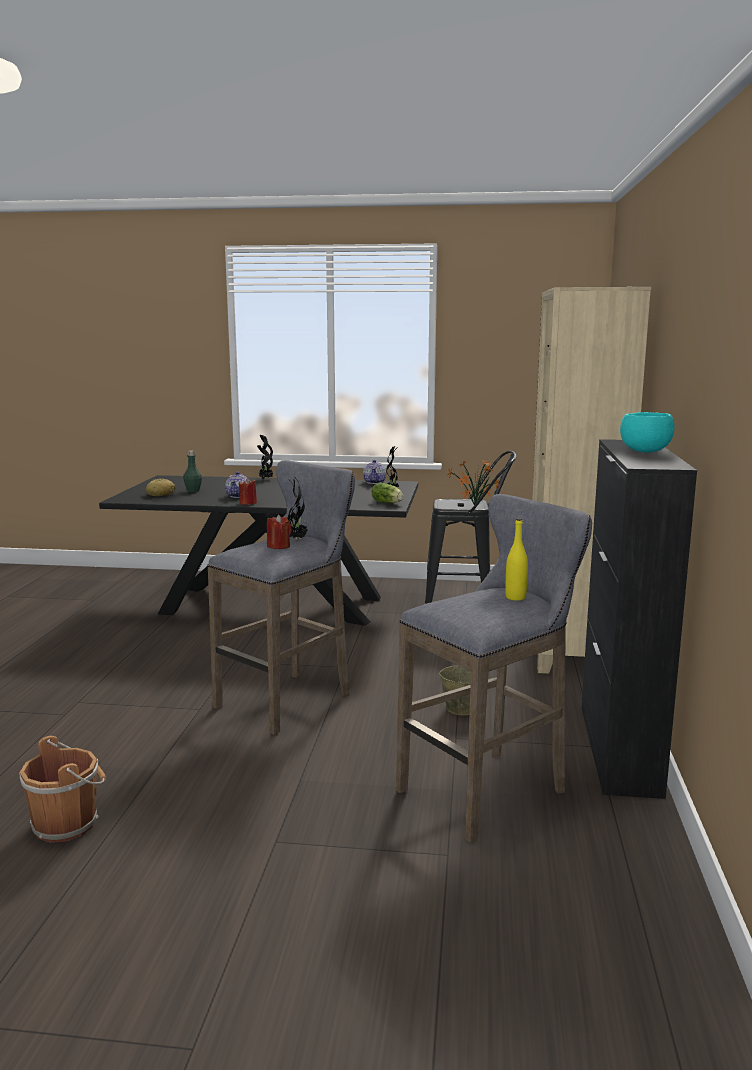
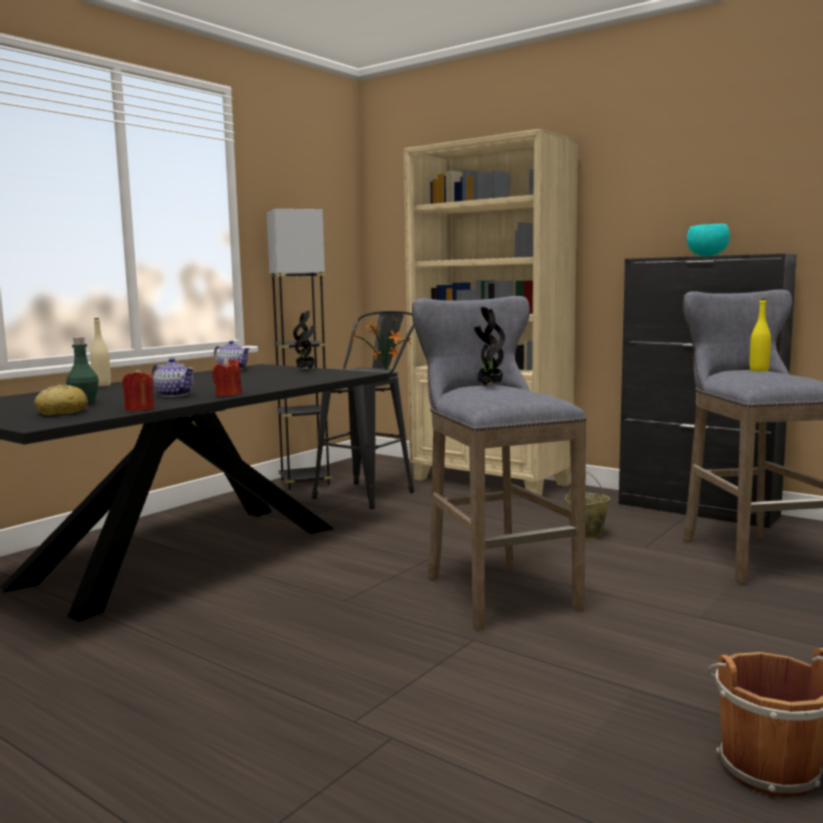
camera: 60 degrees left, 5 degrees down
(265, 479) = (102, 385): potted plant -> beige bottle
(278, 546) = (515, 389): red candle -> red candle (139, 409)
(388, 503) = (343, 372): lettuce -> none
(463, 590) = (305, 482): none -> grey floor lamp

